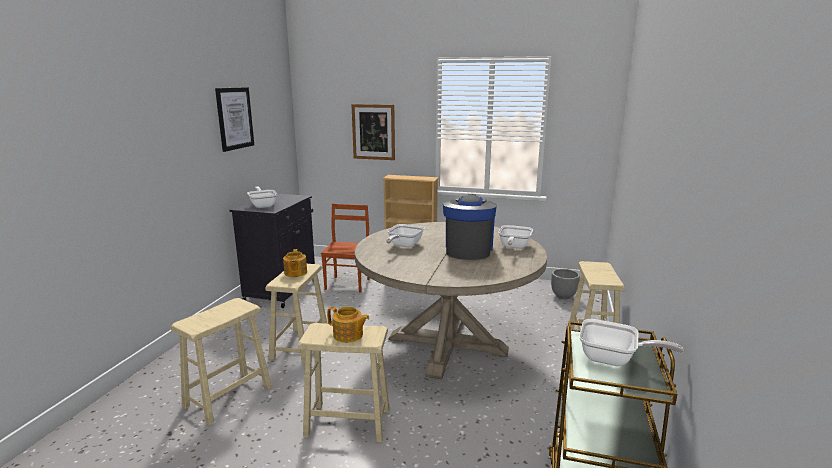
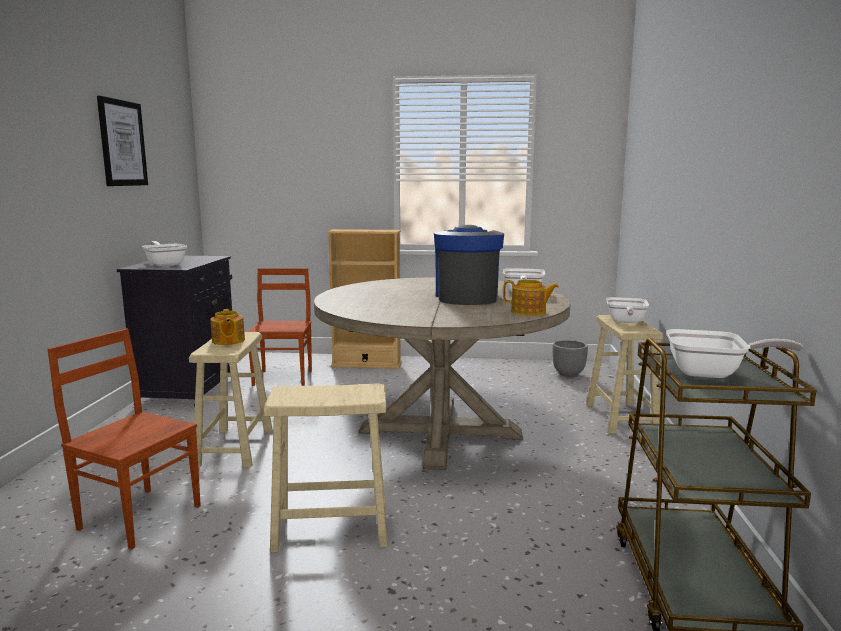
camera: 10 degrees left, 5 degrees down
(228, 397) = (140, 516): beige stool -> brown chair
(348, 335) = (334, 395): teapot -> teapot (529, 312)
(373, 132) = (309, 175): picture -> none
(403, 245) = (379, 297): frying pan -> frying pan (625, 322)

